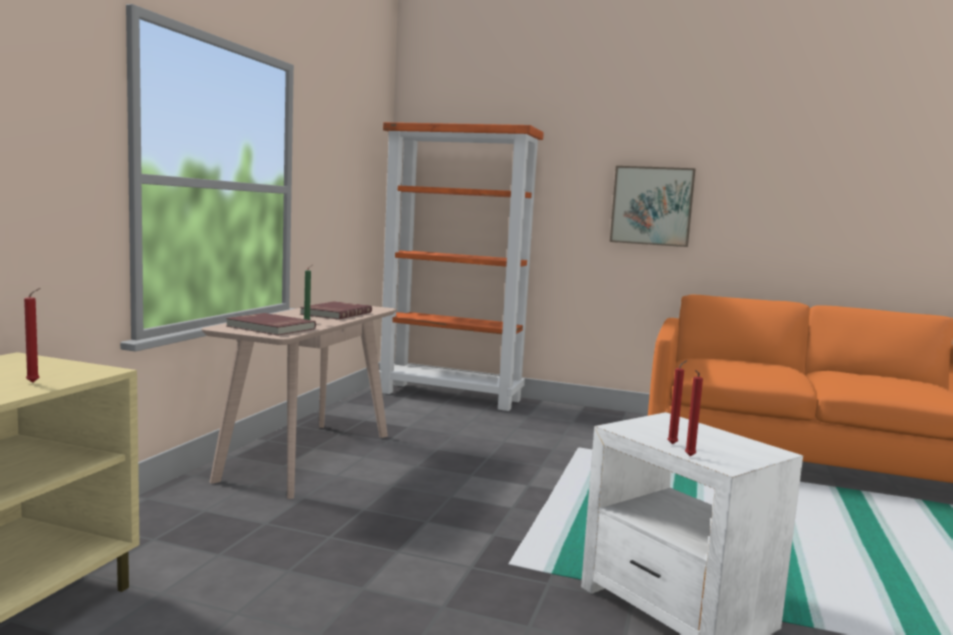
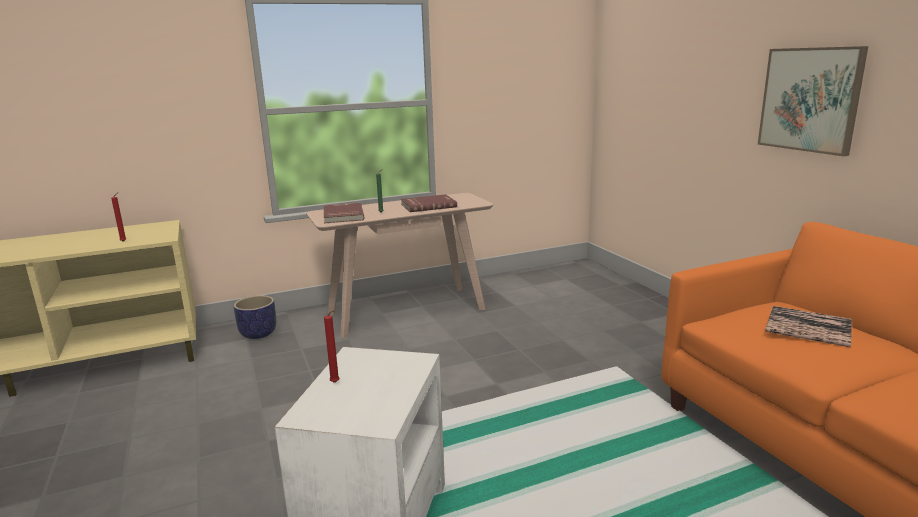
camera: 50 degrees right, 10 degrees up
(159, 529) = (259, 333): none -> planter
(451, 396) = (609, 286): orange bookcase -> none
(689, 456) = (307, 397): red candle -> none
(749, 363) = (808, 328): none -> book

